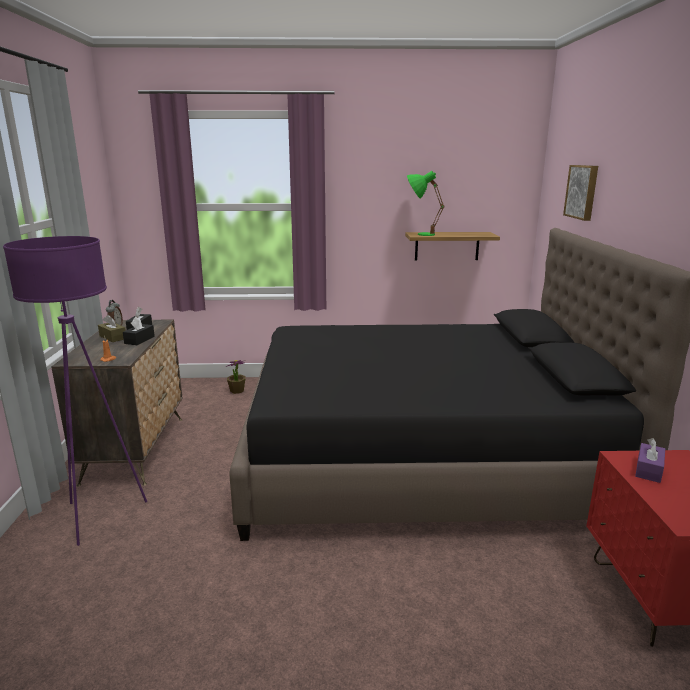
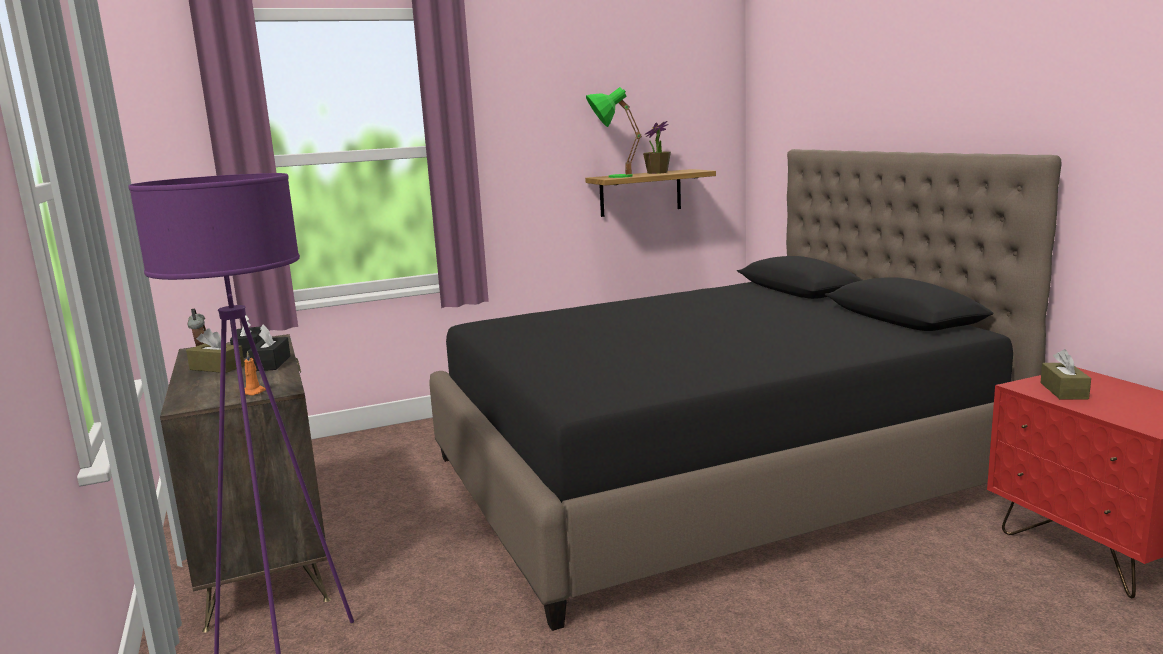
camera: 20 degrees left, 5 degrees down
(237, 390) = (368, 448): potted plant -> potted plant (657, 172)
(582, 192) = (827, 98): picture -> none
(648, 470) = (1063, 391): purple tissue box -> brown tissue box

